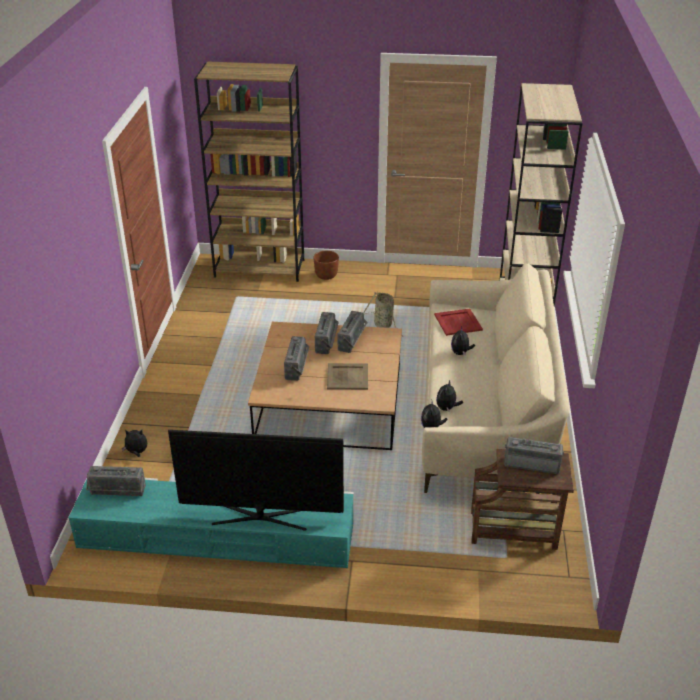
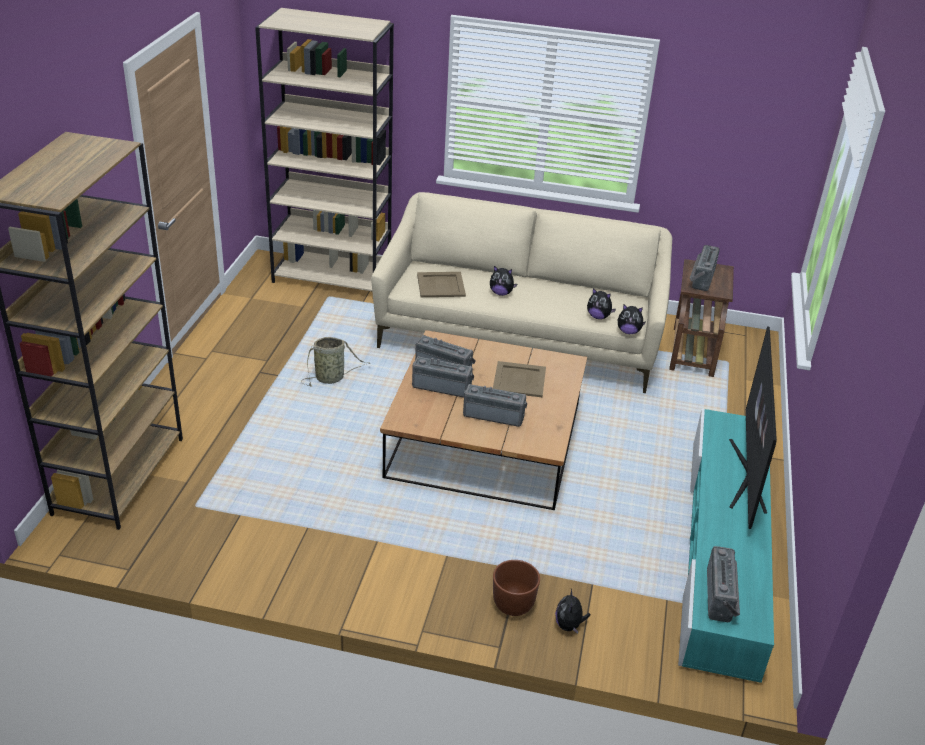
camera: 85 degrees left, 0 degrees up
(326, 276) = (181, 411): brown planter -> brown planter (513, 606)
(458, 322) = (440, 285): red tray -> beige tray

